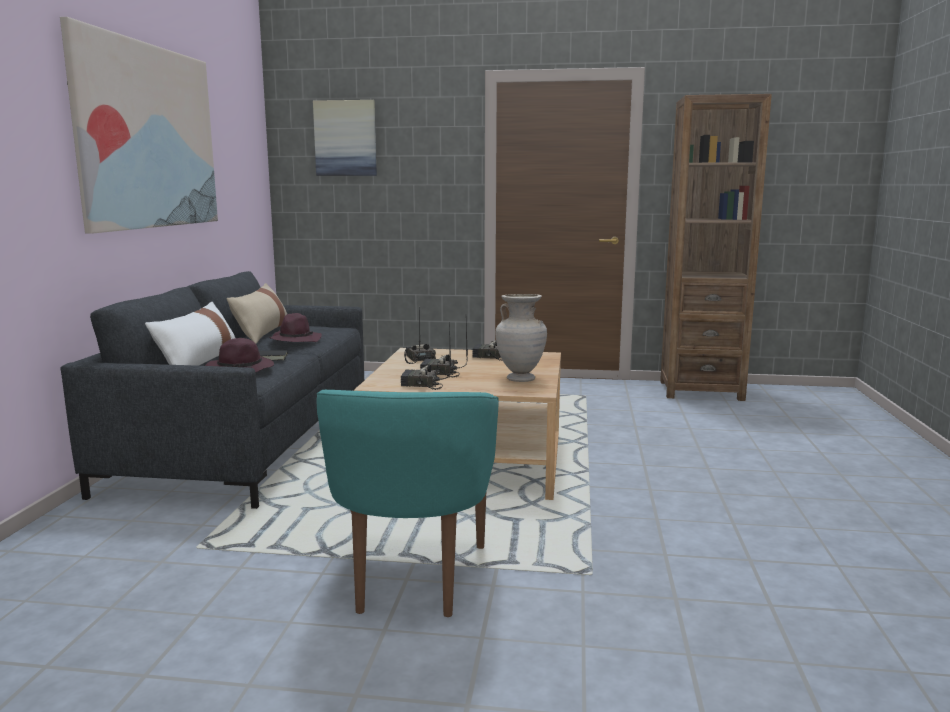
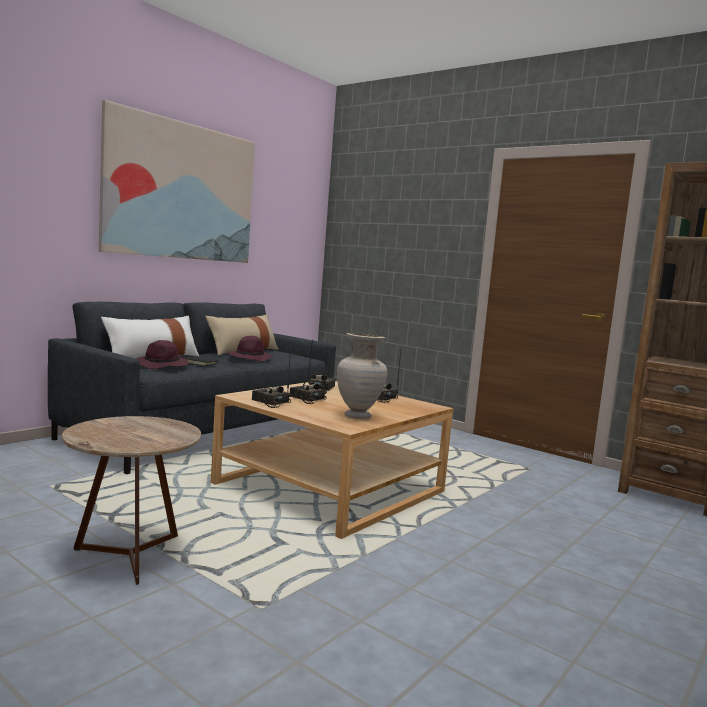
camera: 30 degrees right, 5 degrees down
(345, 138) = (379, 208): picture -> none
(412, 578) = (130, 555): turquoise armchair -> brown side table

